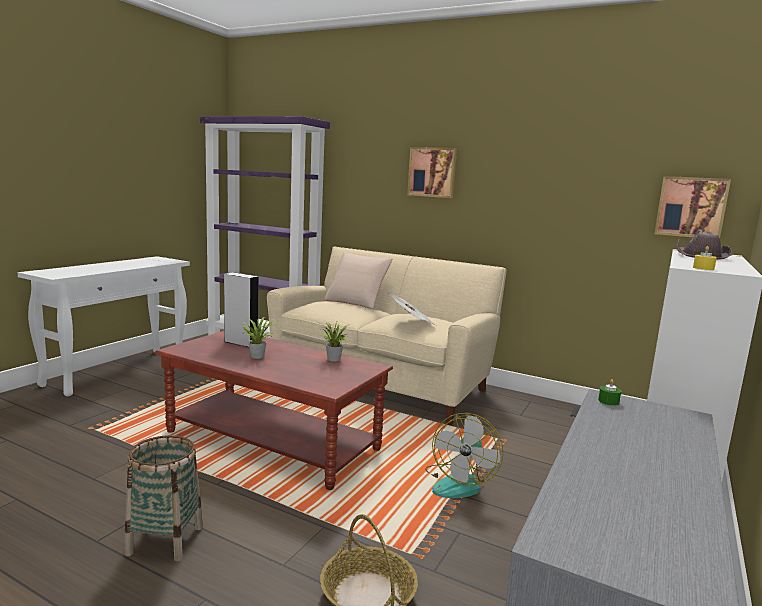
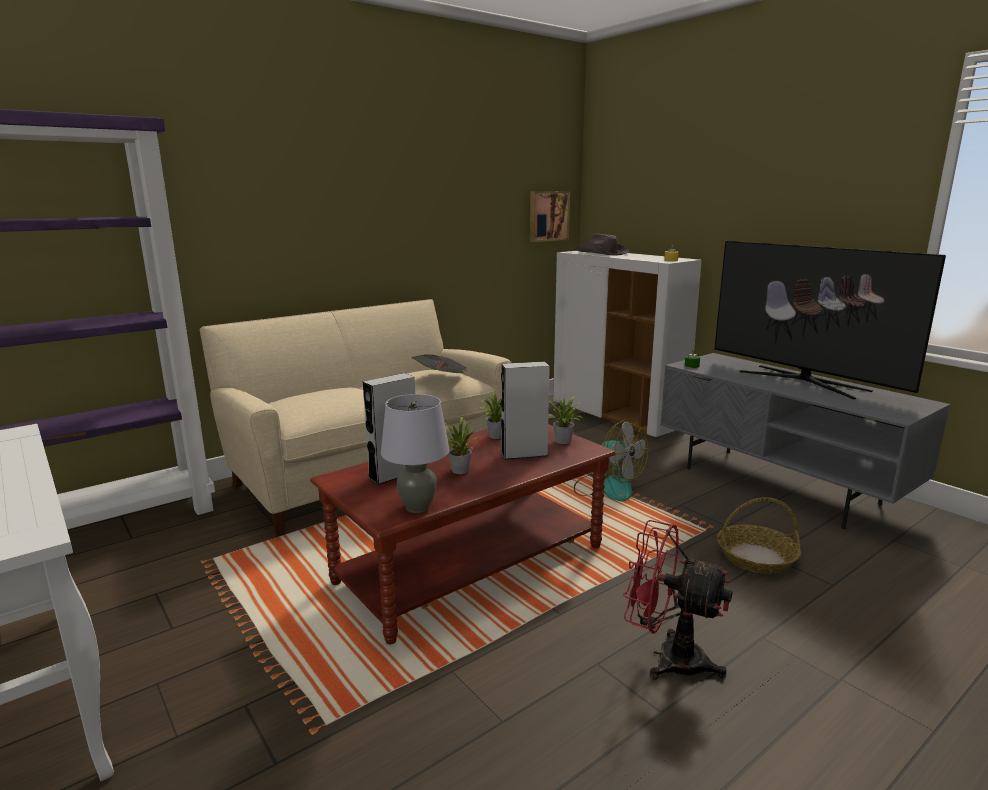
camera: 65 degrees left, 5 degrees up
(165, 540) = (667, 657): basket -> red fan
(192, 353) = (418, 507): none -> grey table lamp
(301, 370) = (524, 454): none -> grey speaker
(340, 380) = (564, 442): none -> potted plant
(356, 302) = (314, 388): beige pillow -> none
(432, 172) = (328, 200): picture -> none
(656, 472) = (802, 381): none -> television

